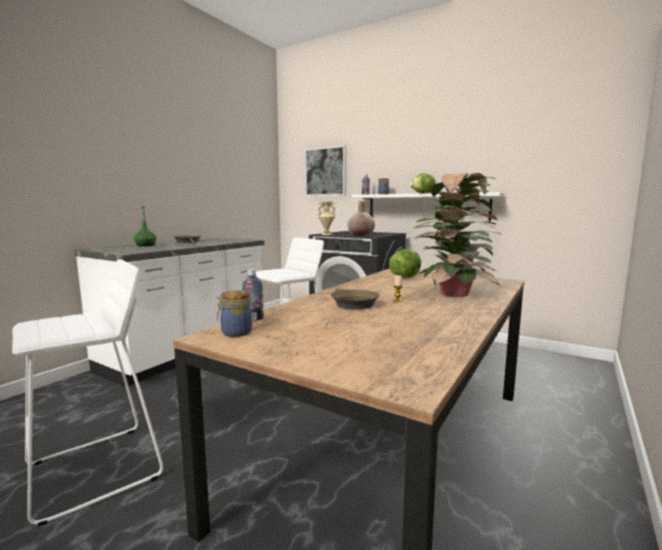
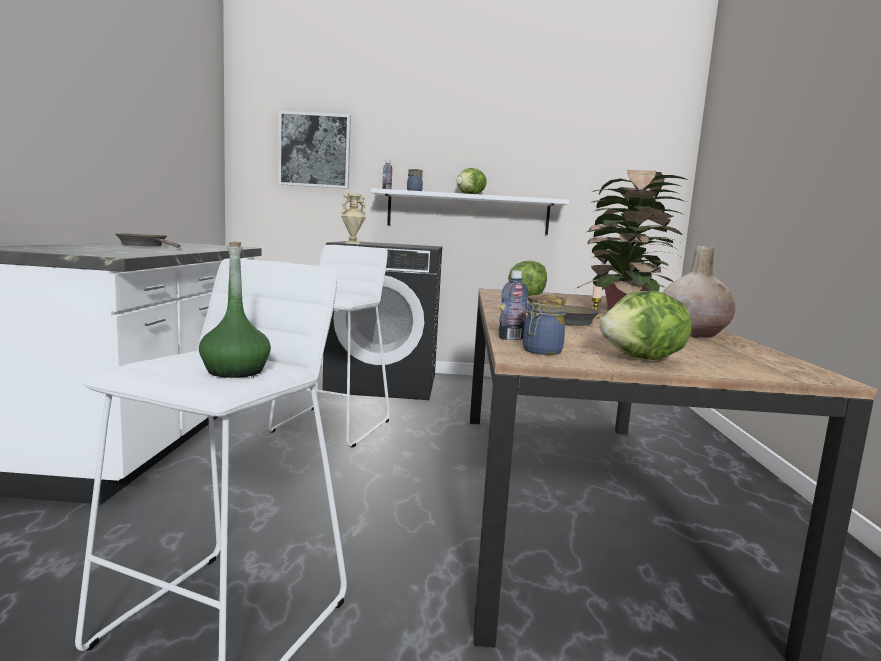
camera: 30 degrees left, 0 degrees up
(145, 245) = (88, 247): green bottle -> green bottle (235, 371)
(292, 348) = (643, 359): none -> lettuce
(361, 235) = (405, 246): beige vase -> beige vase (692, 334)

